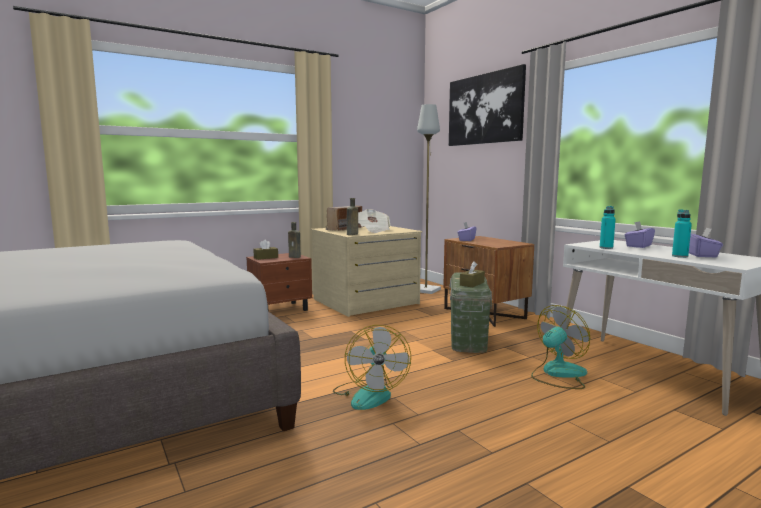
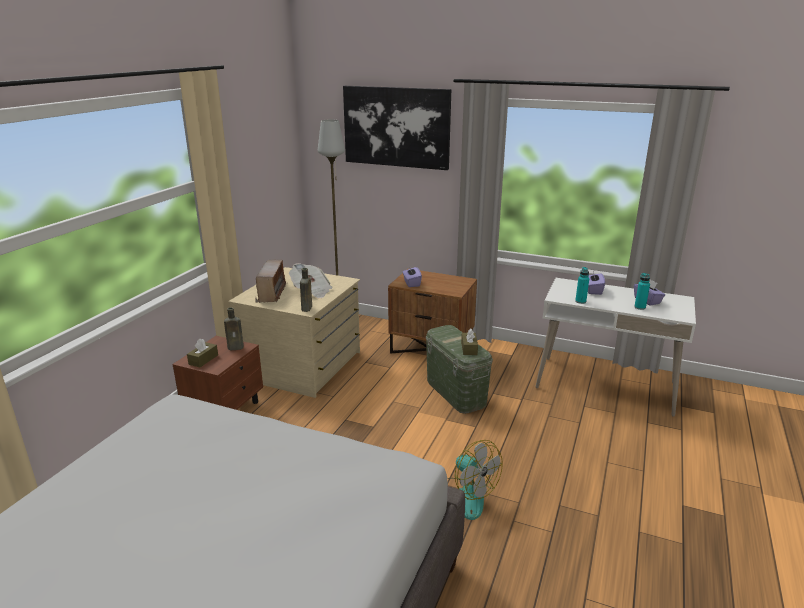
camera: 35 degrees left, 15 degrees up
(558, 374) = (557, 413): fan -> none

